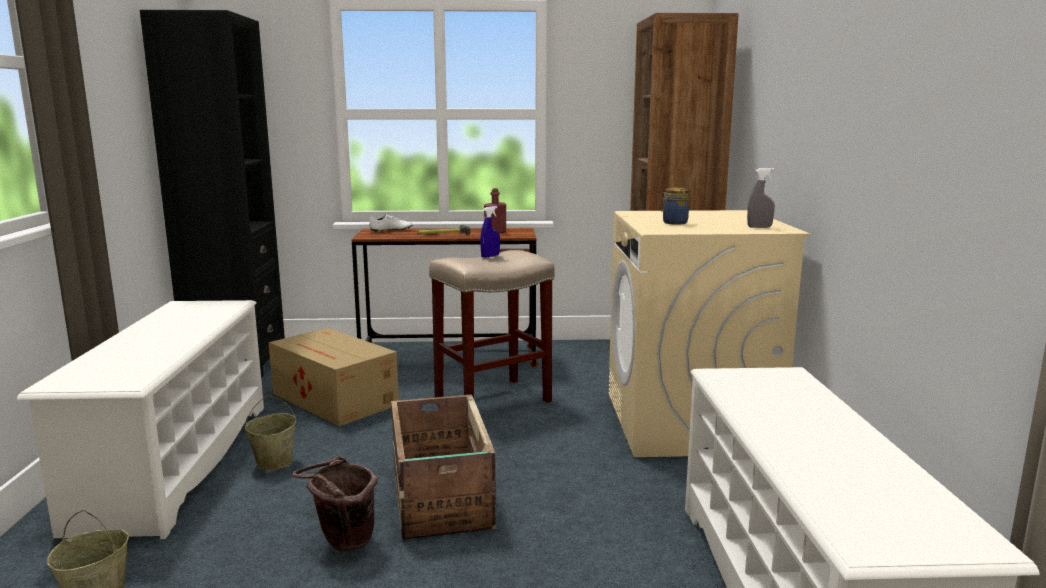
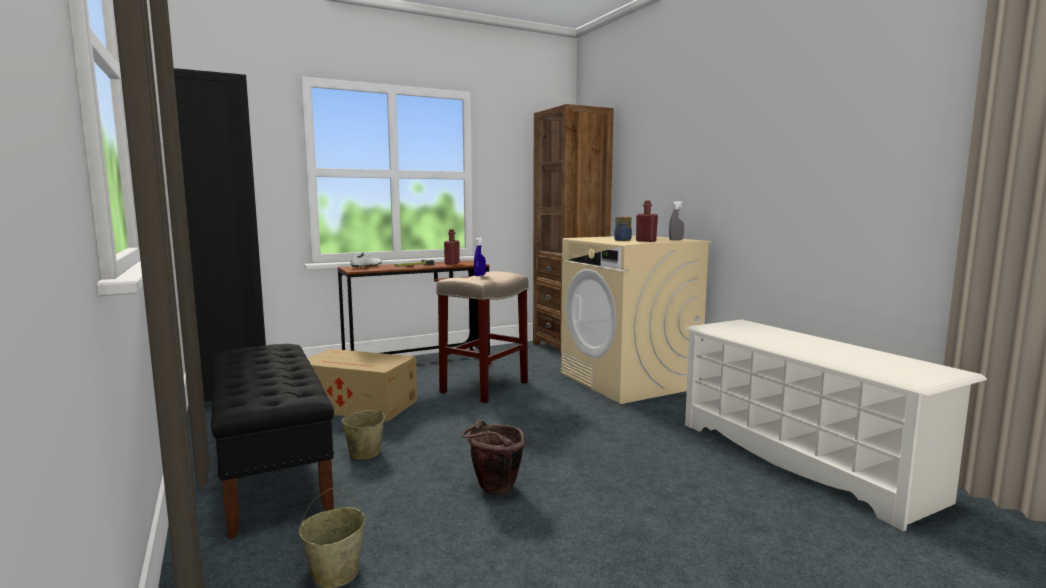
camera: 25 degrees left, 5 degrees down
(175, 462) = (272, 470): white shoe rack -> black bench
(440, 498) = (526, 449): crate -> none
(701, 227) = (646, 241): none -> red bottle

